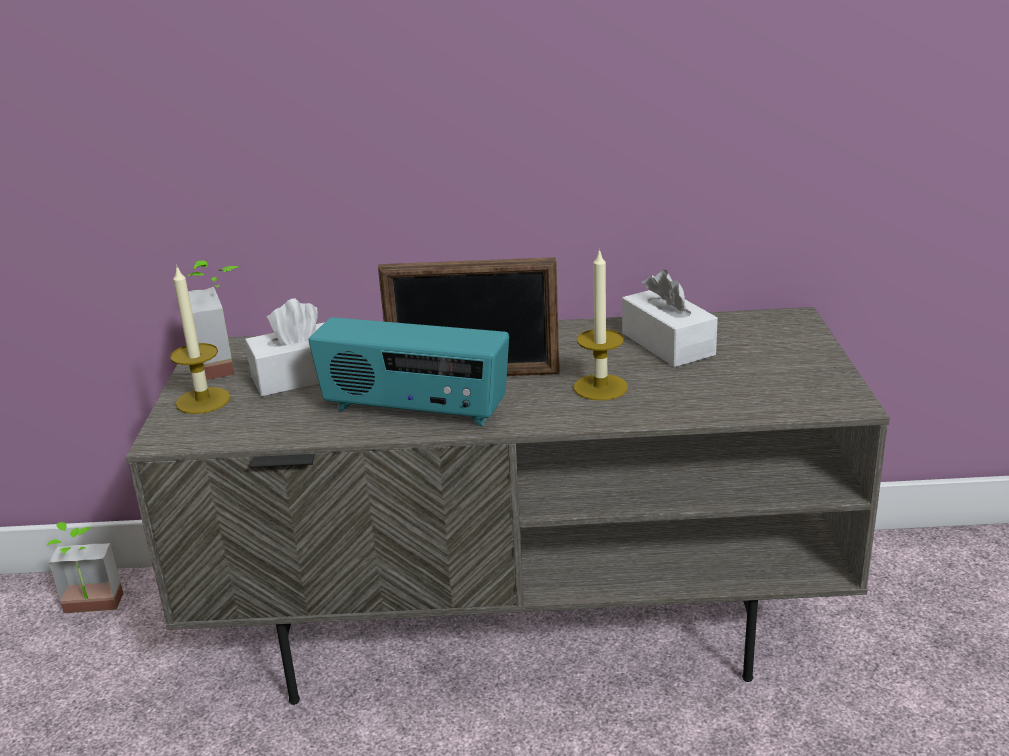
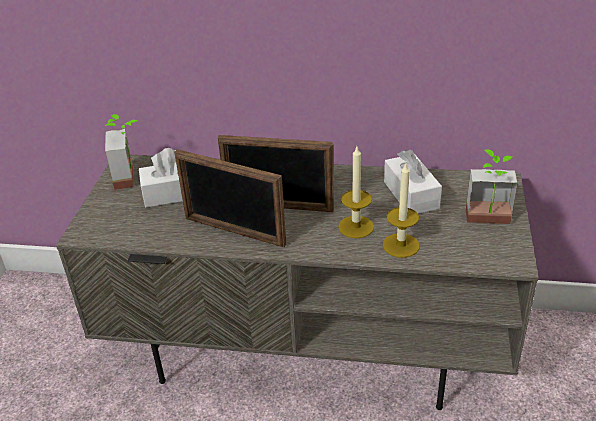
camera: 10 degrees right, 10 degrees up
(90, 610) = (58, 302): potted plant -> potted plant (488, 222)
(203, 400) = (110, 206): candle -> candle (401, 245)
(414, 411) = (234, 231): radio -> picture frame

